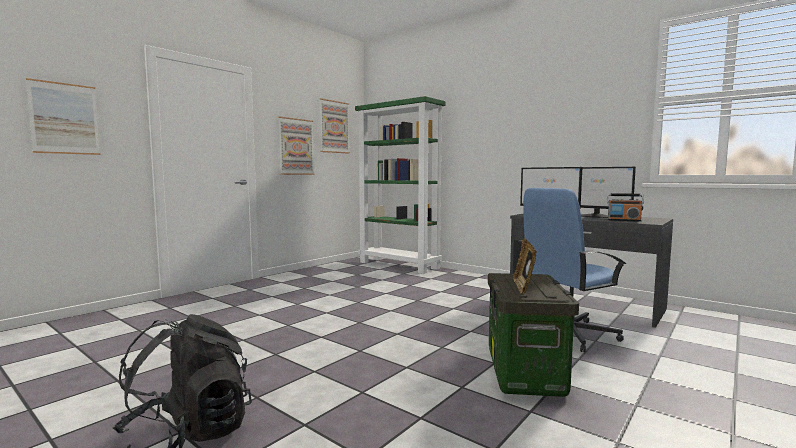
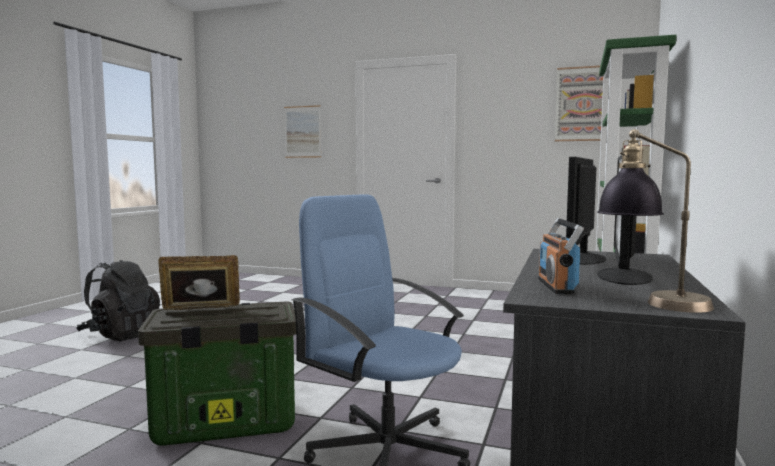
camera: 70 degrees right, 0 degrees up
(296, 146) = (513, 137): picture -> none
(652, 219) = (651, 303): none -> table lamp

